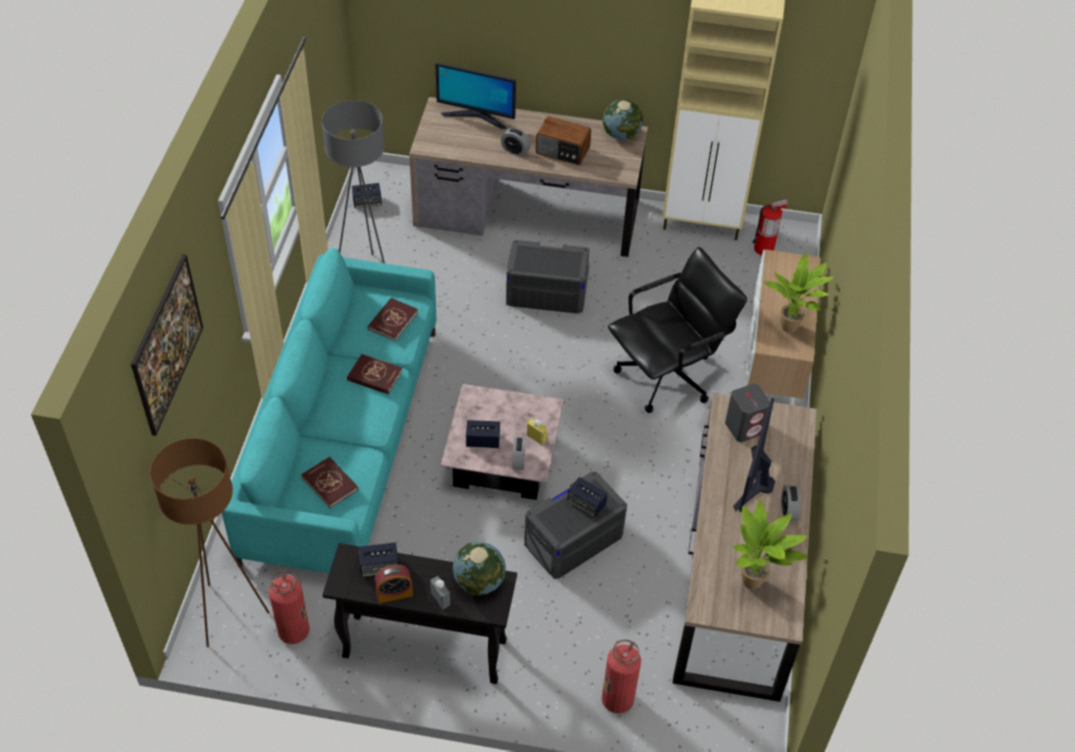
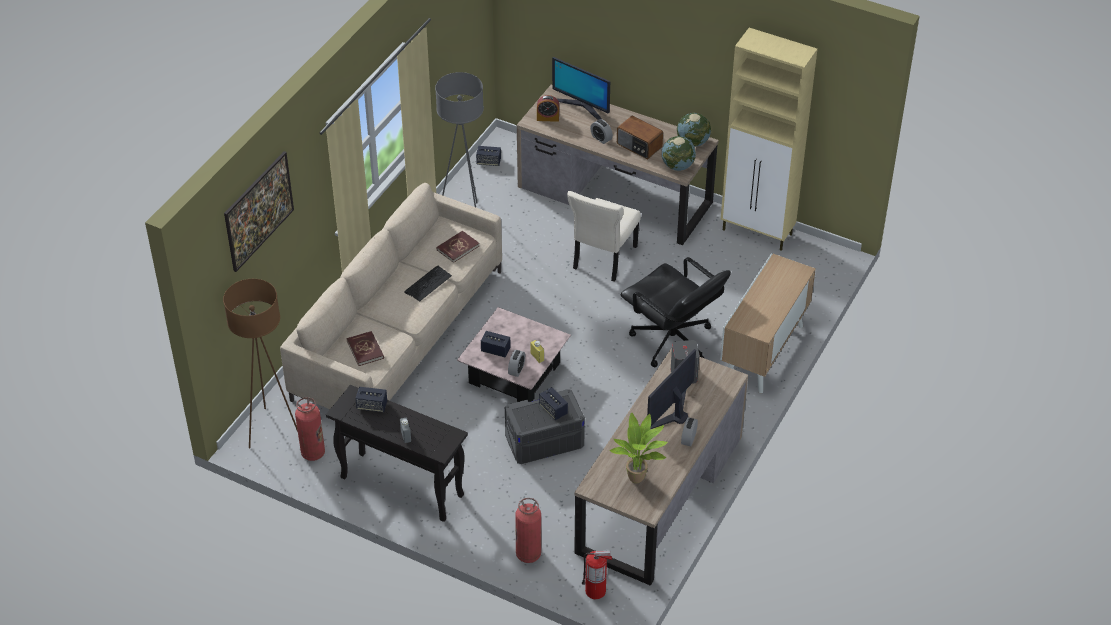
camera: 20 degrees right, 5 degrees down
(344, 443) = (399, 334): turquoise sofa -> beige sofa
(374, 376) = (428, 284): red book -> keyboard
(394, 593) = (375, 425): alarm clock -> alarm clock (548, 118)
(479, 582) = (438, 432): globe -> globe (677, 166)
(546, 292) = (603, 259): grey storage box -> beige chair
(667, 376) = (672, 342): black office chair -> black office chair turned 60 degrees clockwise
(764, 248) = (801, 262): fire extinguisher -> fire extinguisher (595, 591)
(791, 329) = (762, 316): potted plant -> none

